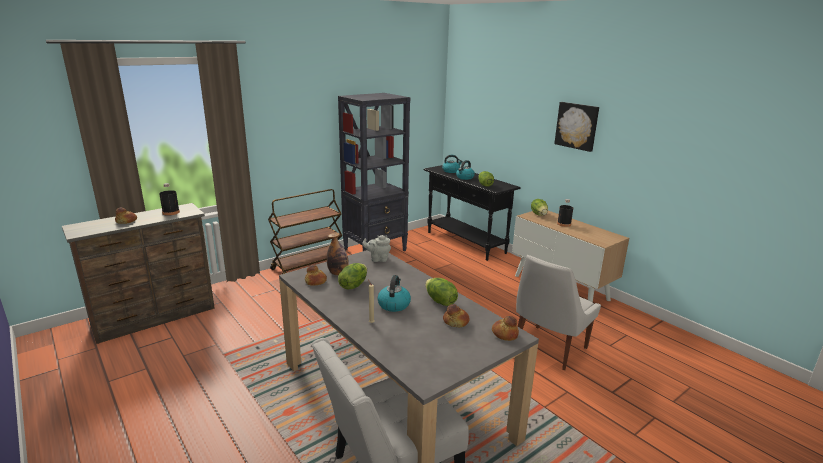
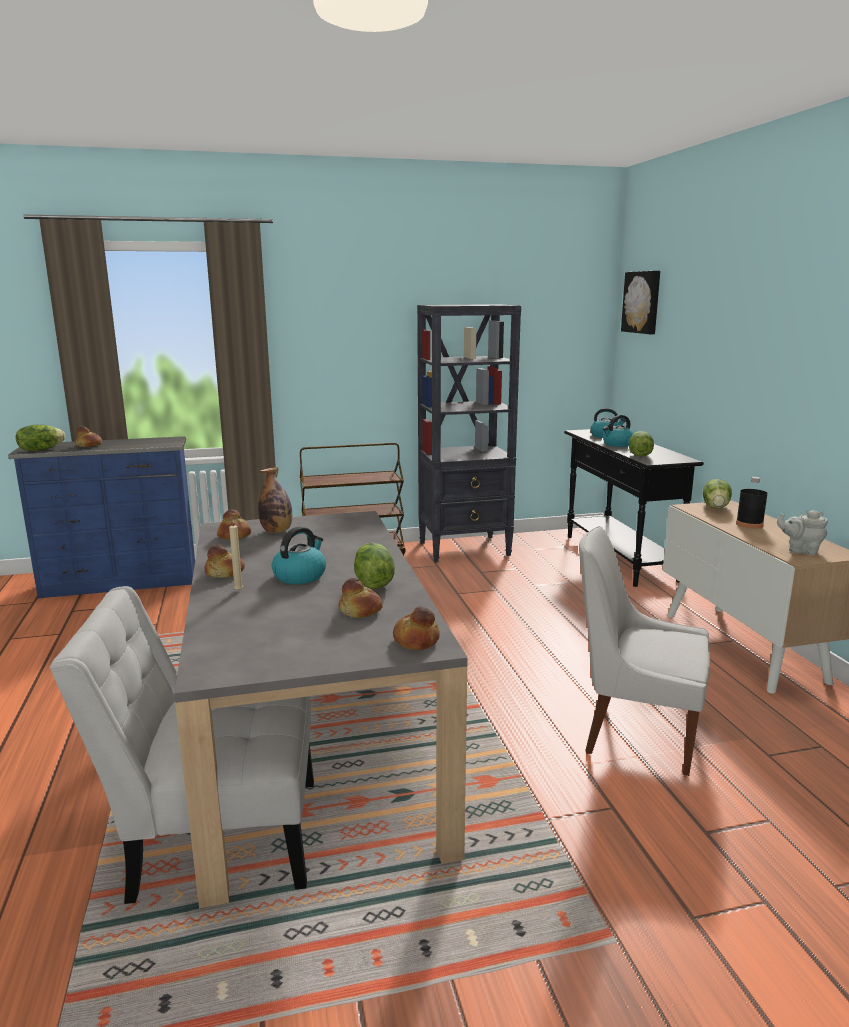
camera: 25 degrees right, 5 degrees down
(156, 318) = (121, 583): brown dresser -> blue dresser
(171, 212) = (147, 442): black bottle -> none
(346, 312) = (224, 573): none -> bread
(353, 285) = (277, 546): lettuce -> lettuce (40, 450)
(378, 259) = (354, 523): grey teapot -> grey teapot (800, 550)
(548, 348) = (635, 733): white chair -> white chair turned 45 degrees clockwise
(577, 126) = (790, 343): picture -> picture (642, 302)

